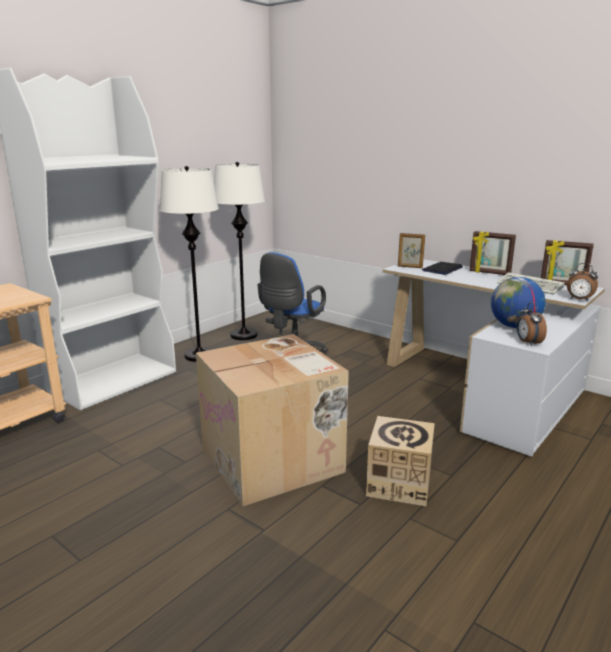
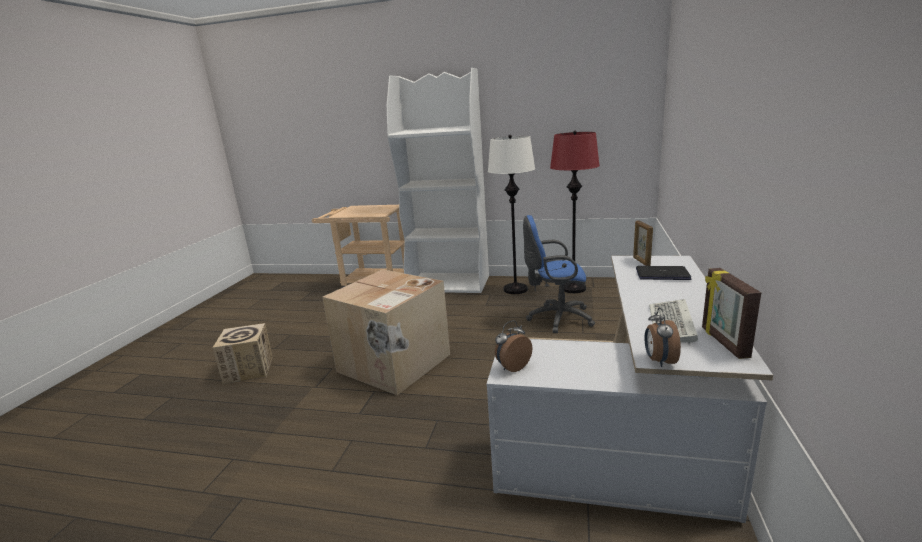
camera: 65 degrees right, 0 degrees up
(244, 335) = (573, 288): white floor lamp -> red floor lamp
(399, 483) = (395, 423): cardboard box -> cardboard box (249, 370)
(489, 273) = (695, 296): picture frame -> none
(514, 326) = (561, 352): globe -> none

